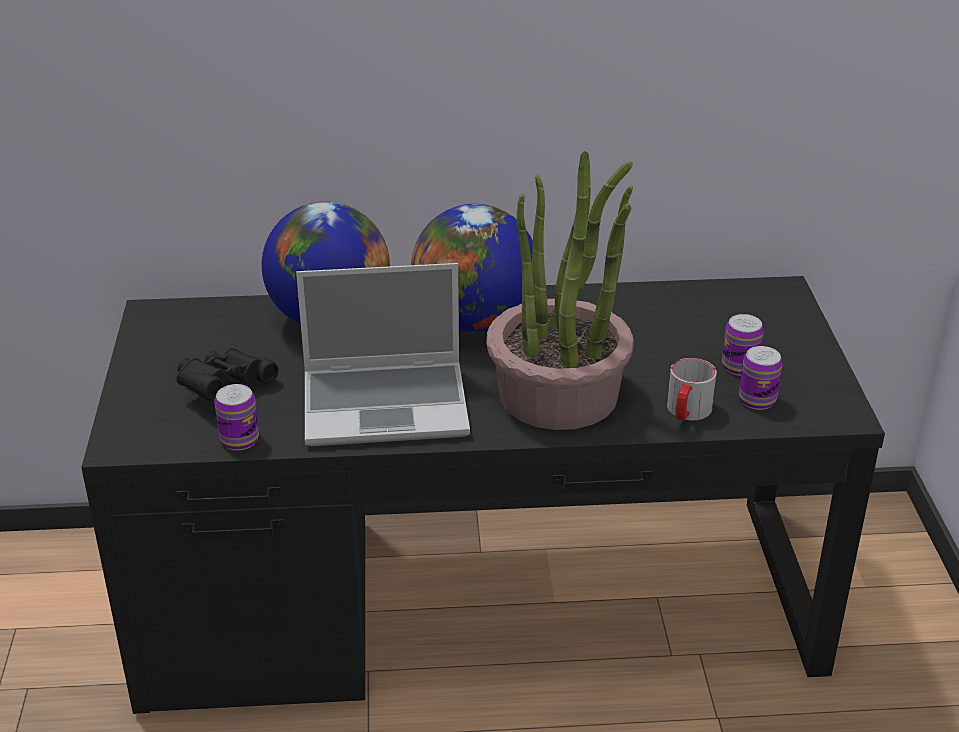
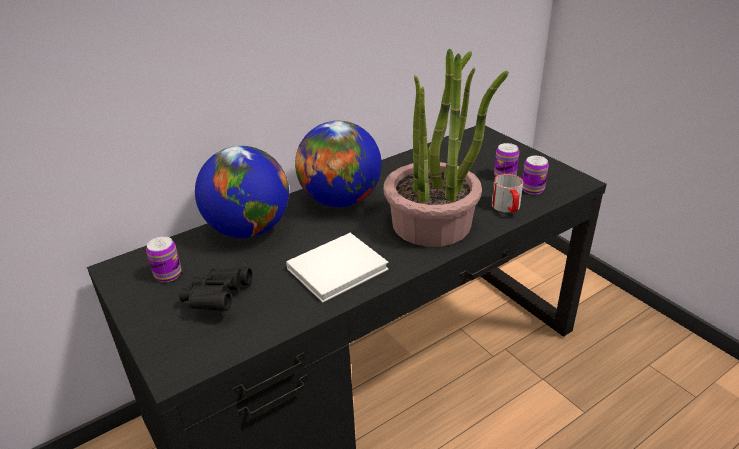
camera: 30 degrees left, 0 degrees up
(239, 440) = (263, 330): can -> can (168, 274)
(387, 405) = (340, 268): laptop -> white book

